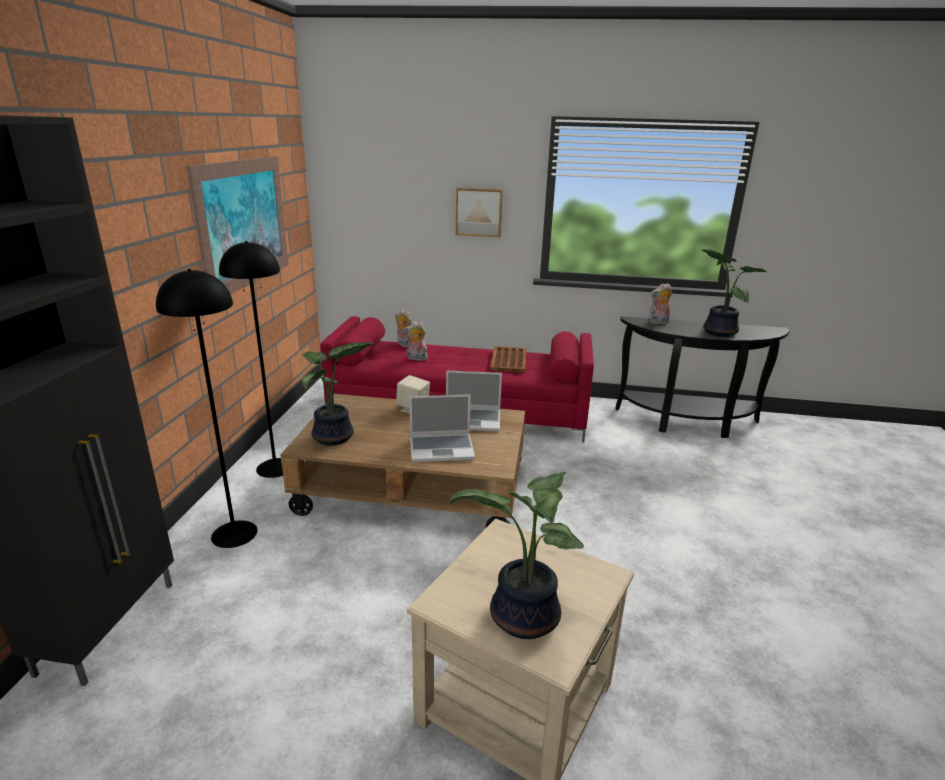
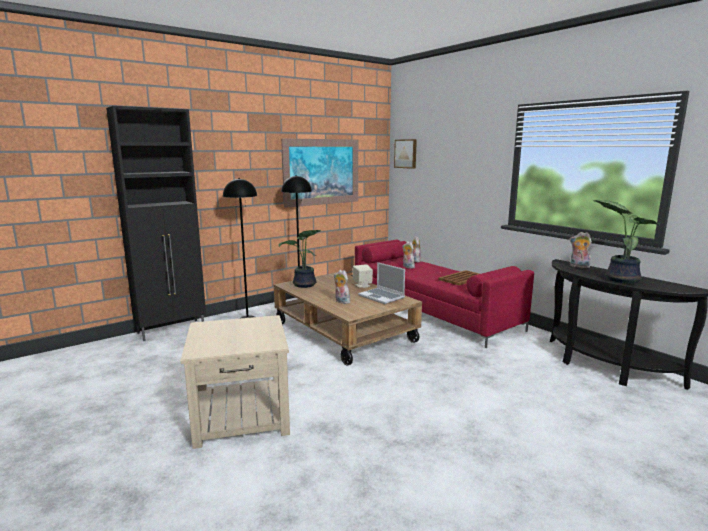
camera: 45 degrees right, 10 degrees down
(442, 449) = (341, 301): laptop -> plush toy
(479, 212) = (472, 174): picture -> picture (406, 153)
(521, 619) = (213, 339): potted plant -> none

